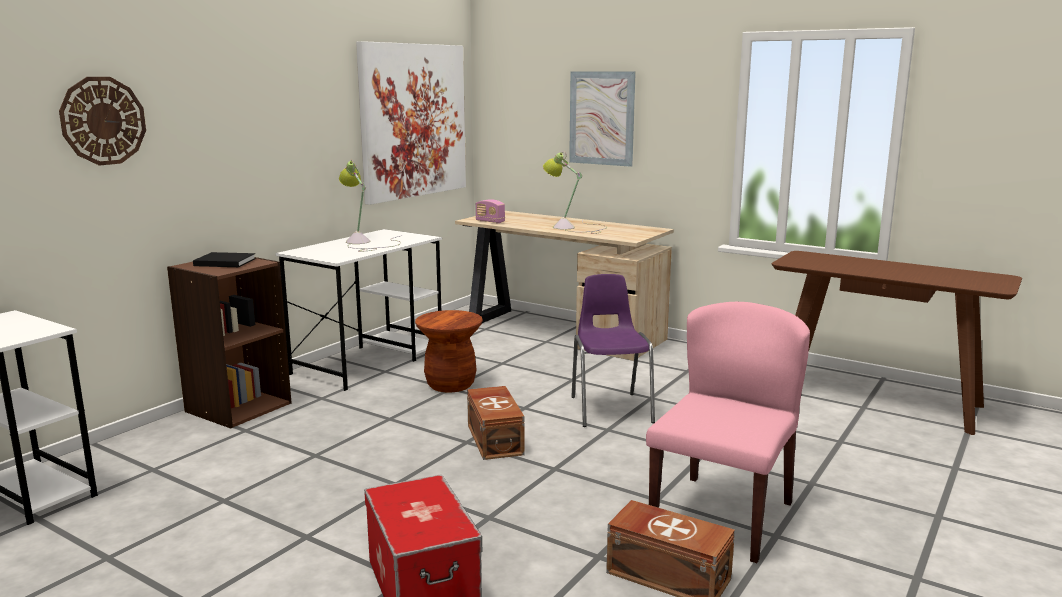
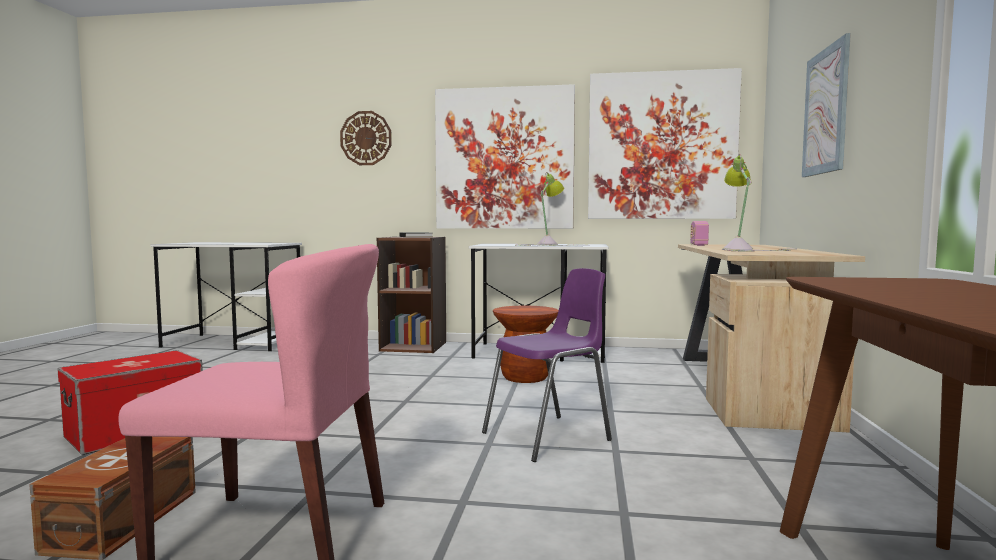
camera: 65 degrees right, 10 degrees down
(285, 142) = (504, 159): none -> picture
(496, 439) = (420, 408): brown storage box -> none

